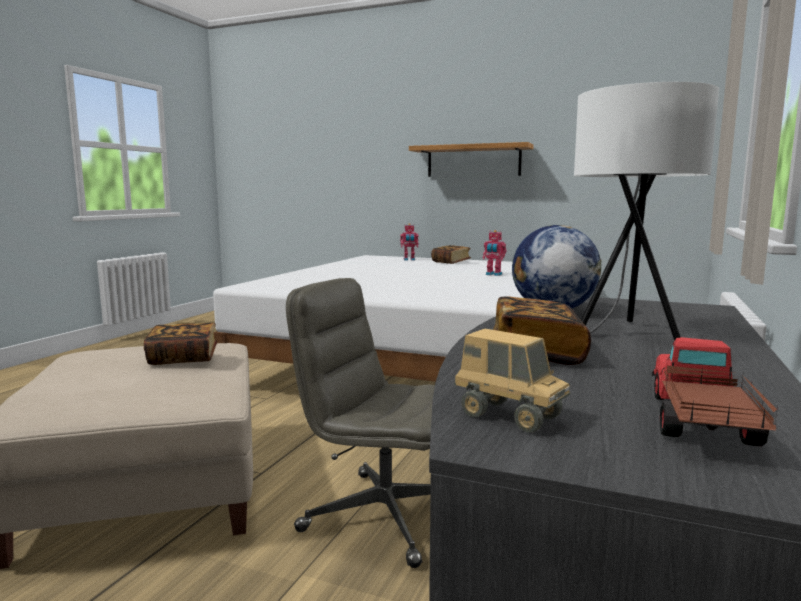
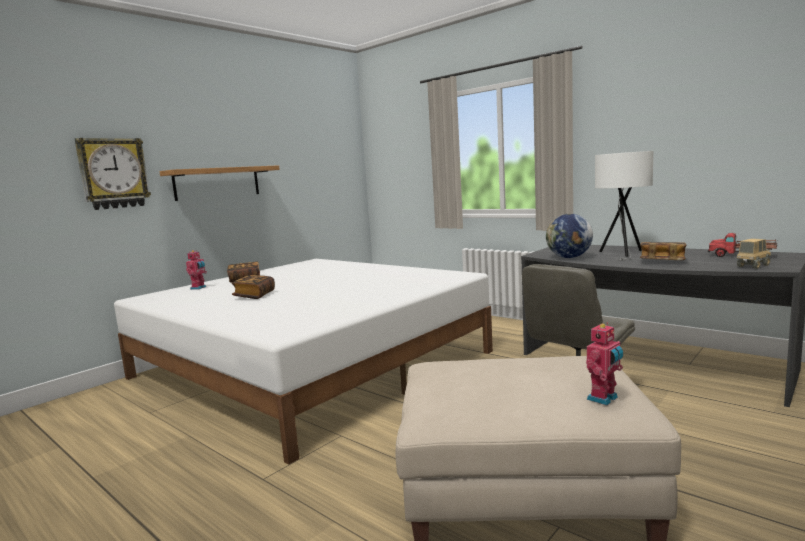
camera: 70 degrees left, 0 degrees up
(183, 358) = (493, 368): book -> book (254, 295)
(382, 149) = (113, 173): none -> wall clock
(493, 274) = (332, 274): toy robot -> toy robot (604, 399)

